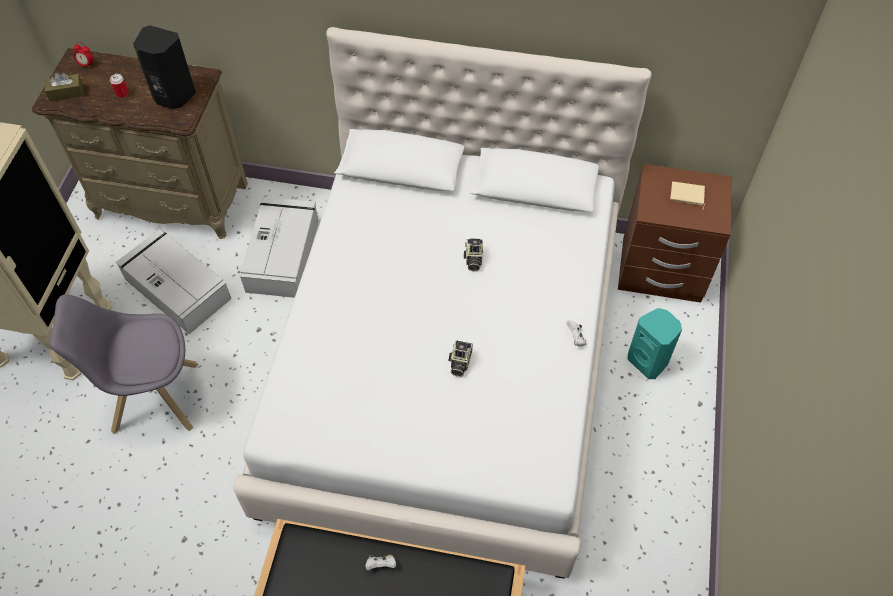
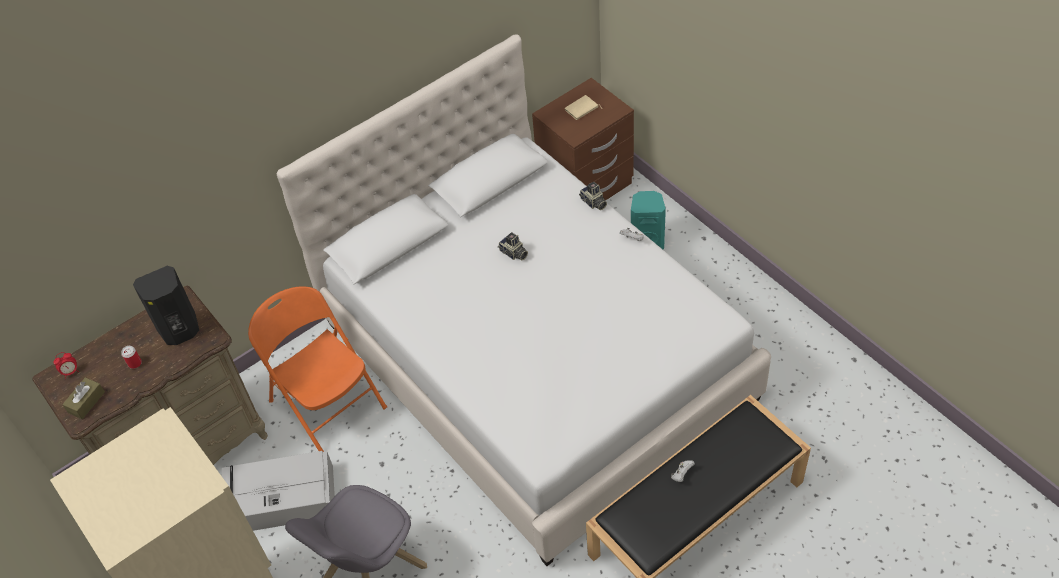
camera: 45 degrees left, 5 degrees down
(283, 254) = (328, 404): grey storage box -> orange chair
(459, 362) = (589, 314): camera -> camera (593, 203)

